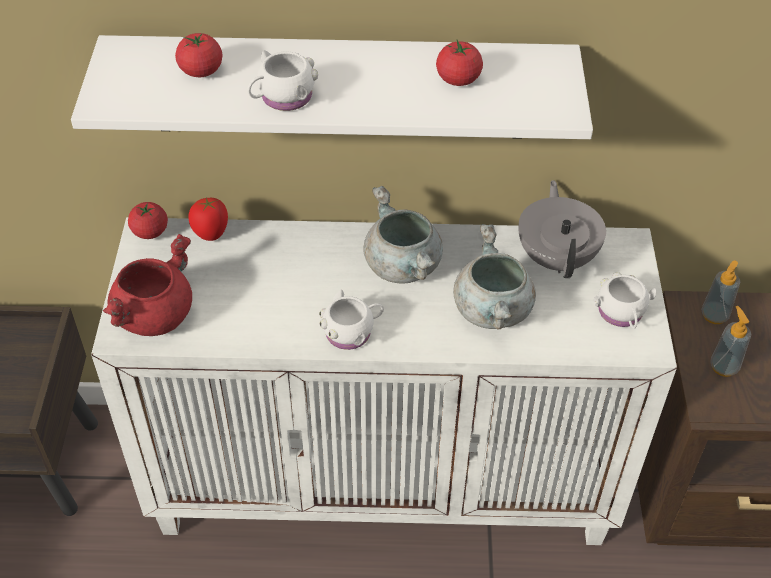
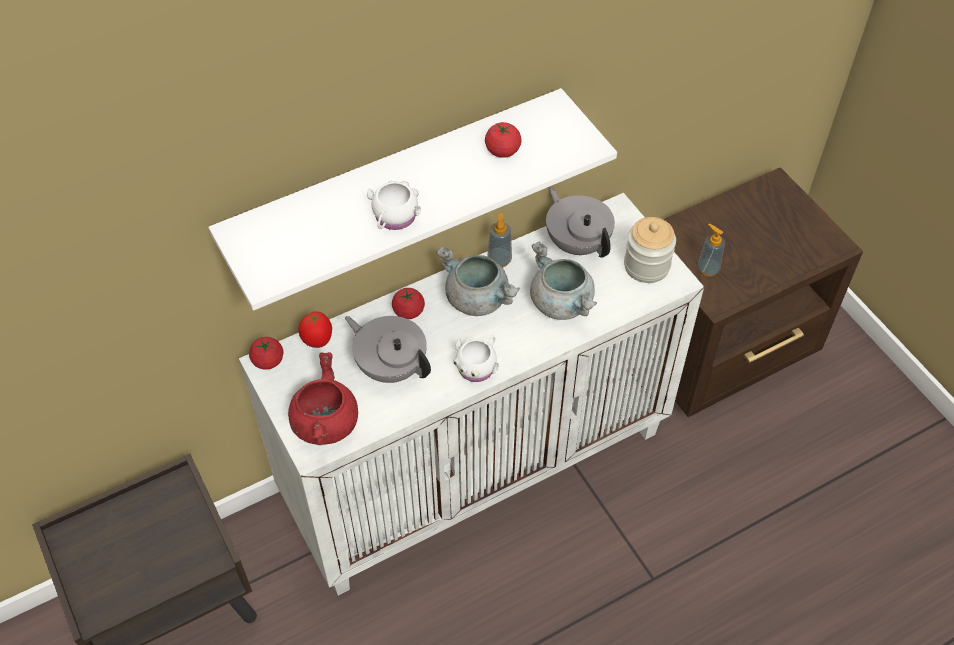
camera: 30 degrees left, 5 degrees up
(201, 71) = (315, 222): tomato -> tomato (408, 311)
(262, 291) = (391, 366): none -> grey teapot
(621, 315) = (646, 266): white mug -> jar
(714, 315) = (680, 234): soap dispenser -> soap dispenser (499, 260)

